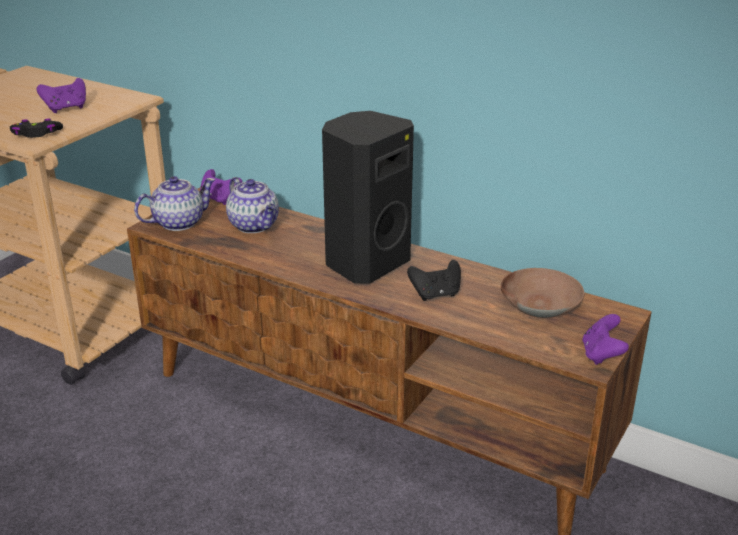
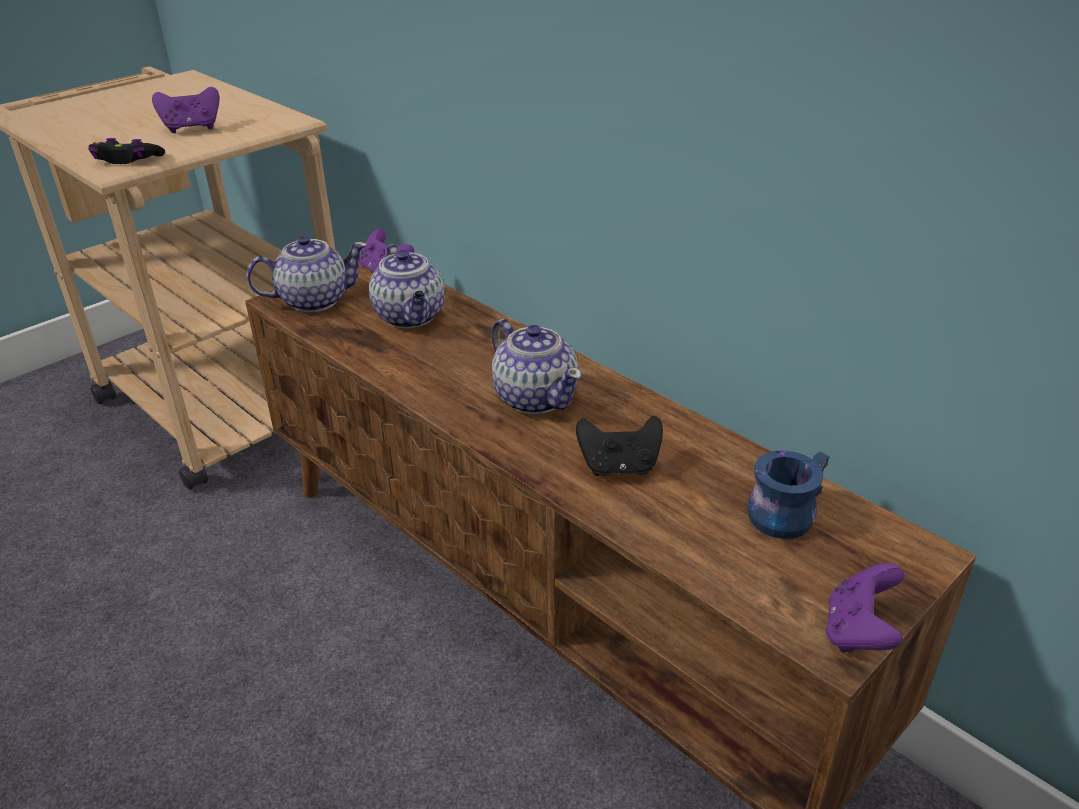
camera: 15 degrees right, 5 degrees up
(365, 263) = (535, 397): black speaker -> teapot
(540, 303) = (782, 510): brown bowl -> blue mug

